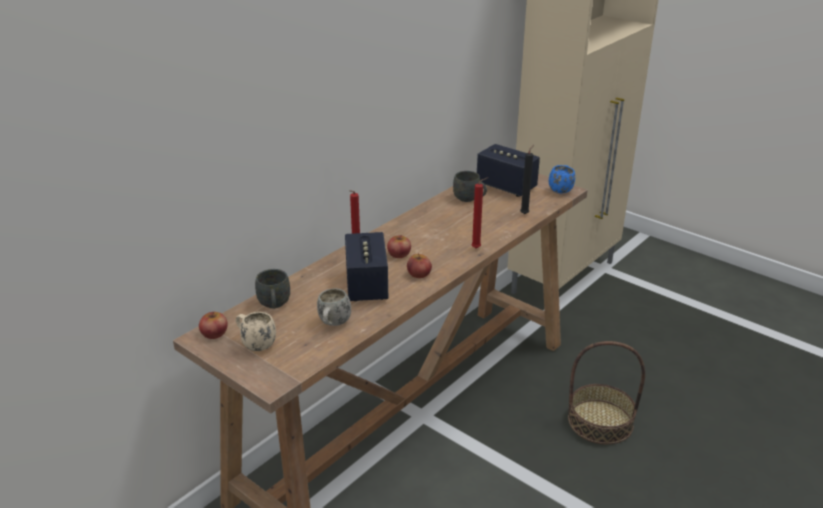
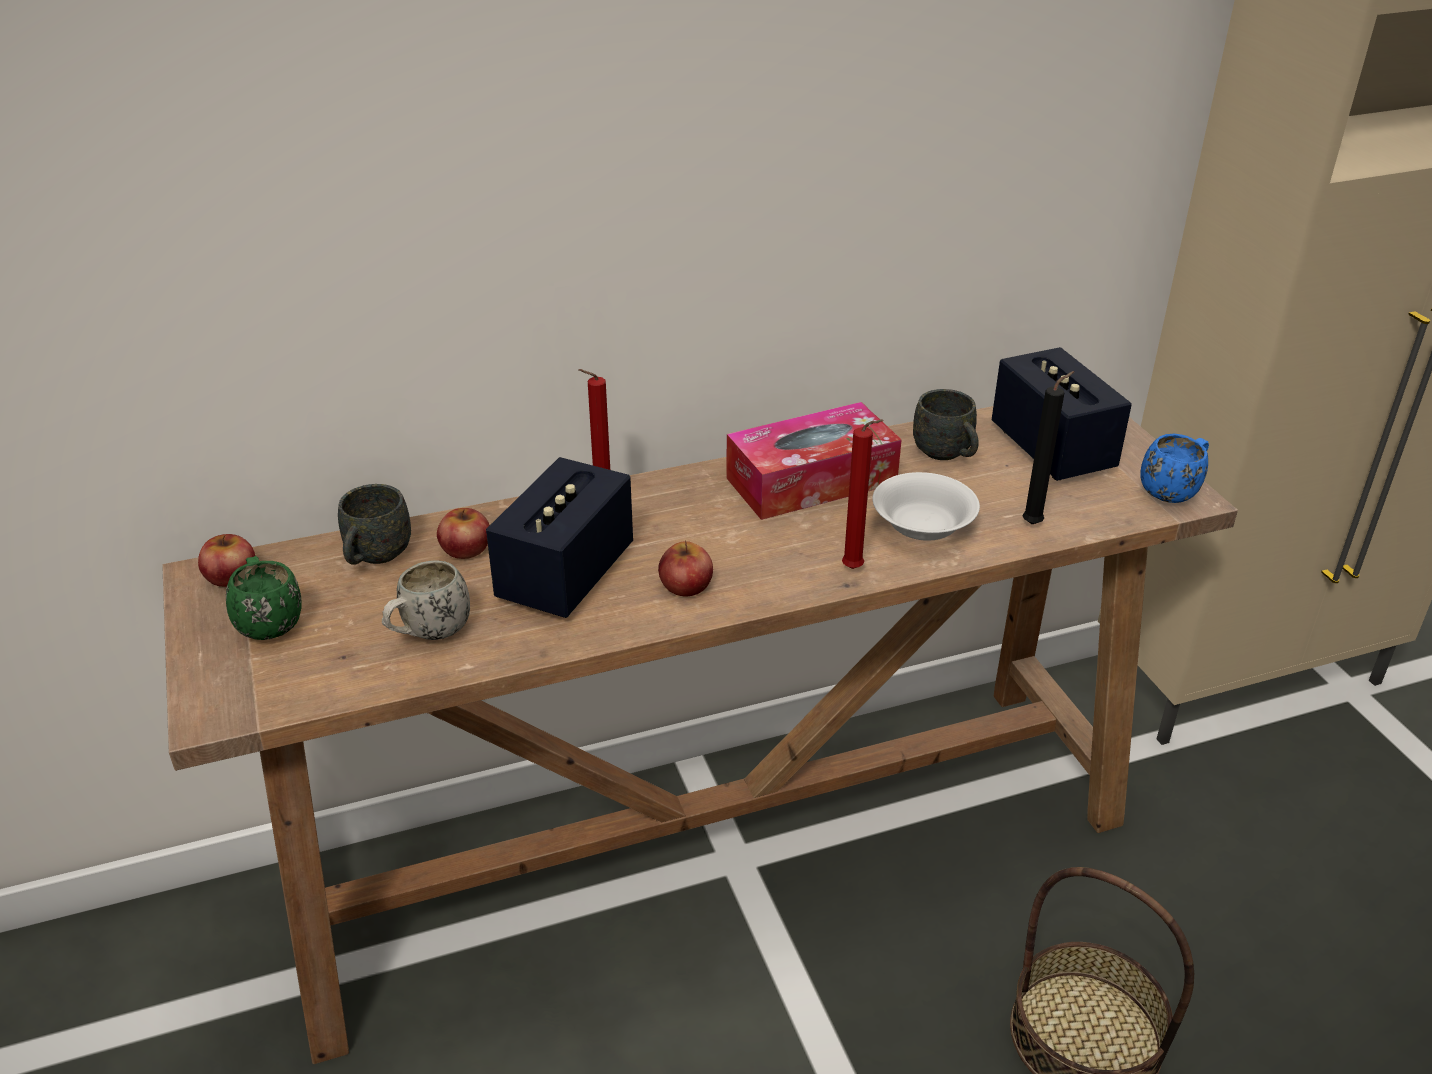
camera: 30 degrees right, 5 degrees up
(255, 344) = (268, 622): beige mug -> green mug
(399, 254) = (690, 529): apple -> apple (466, 548)
(428, 223) = (811, 481): none -> tissue box
(486, 226) = (921, 526): none -> white bowl

